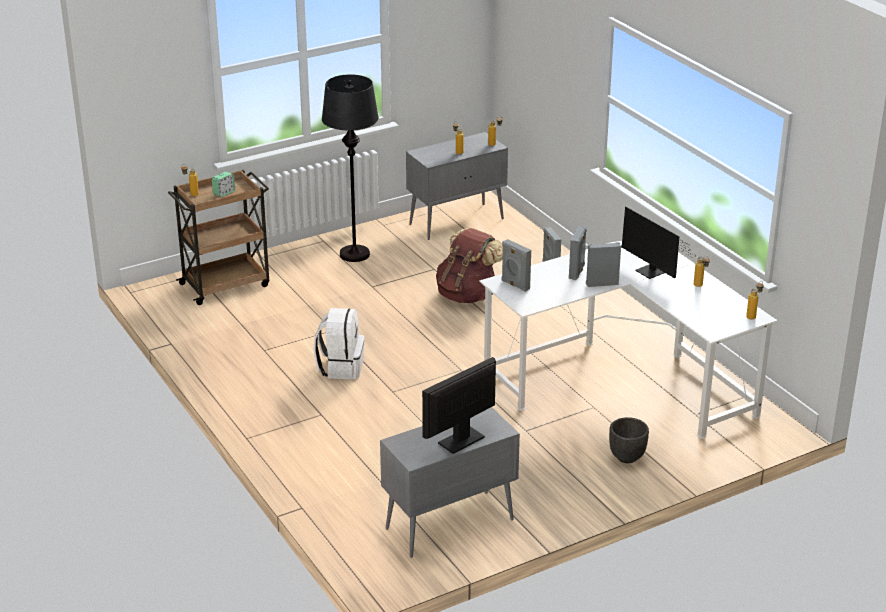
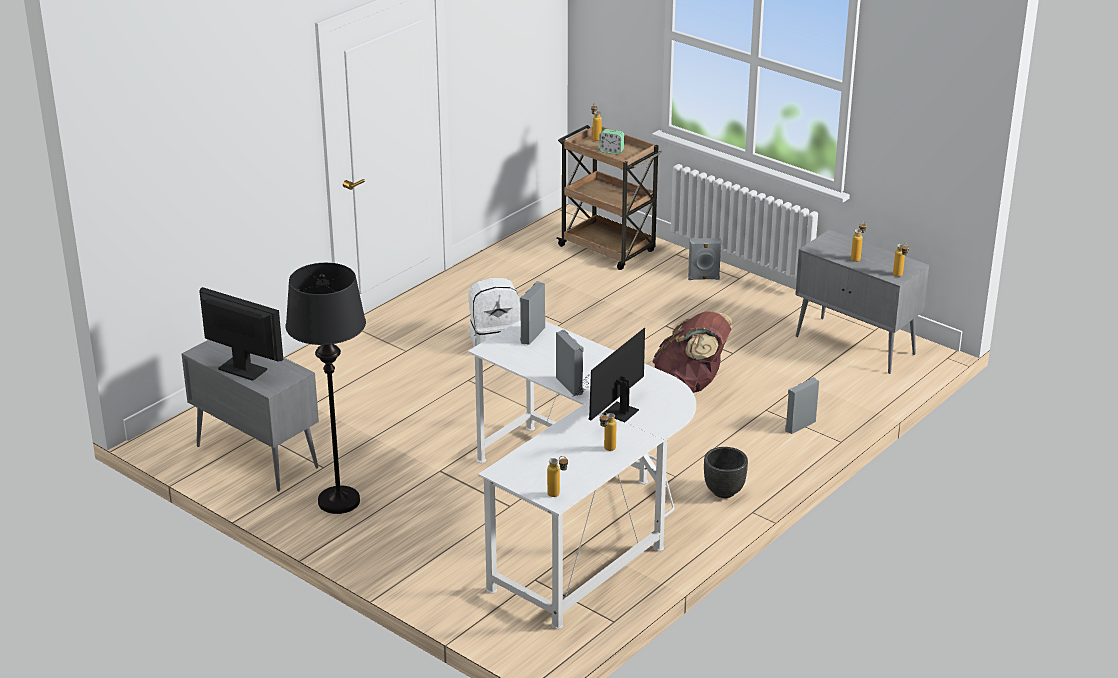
camera: 70 degrees right, 0 degrees up
(354, 254) = (725, 301): black floor lamp -> black floor lamp (339, 501)
(577, 272) = (586, 366): grey speaker -> grey speaker (703, 278)
(627, 457) = (421, 544): black planter -> black planter (723, 492)

